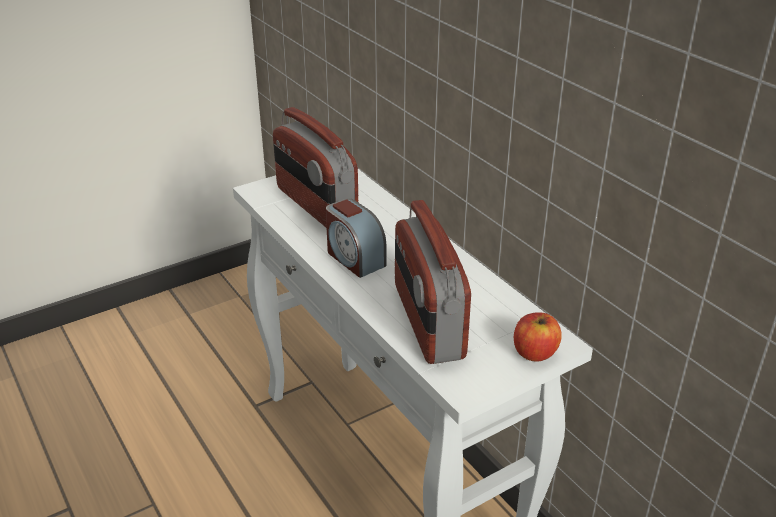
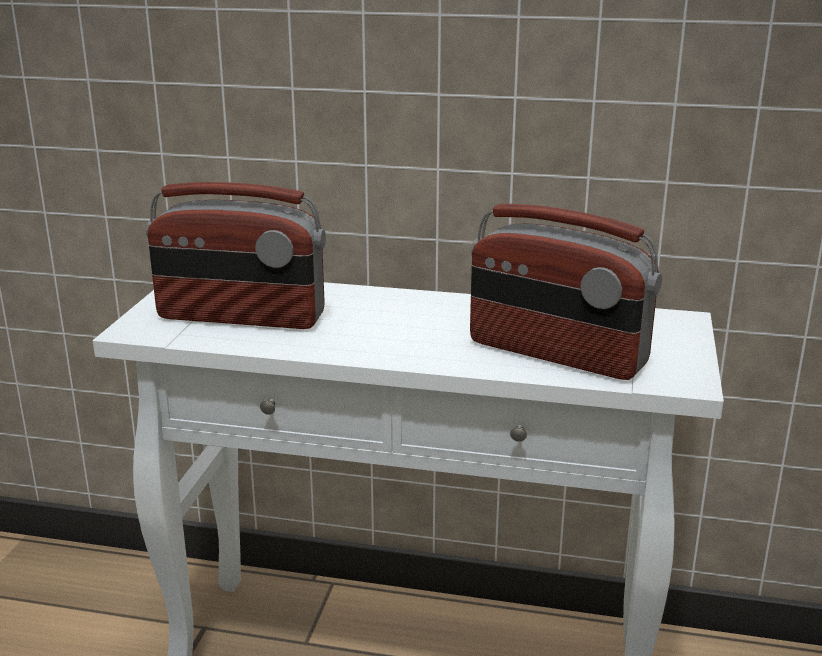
camera: 45 degrees left, 10 degrees down
(354, 258) = (380, 340): alarm clock -> none
(534, 352) = (681, 333): apple -> none

